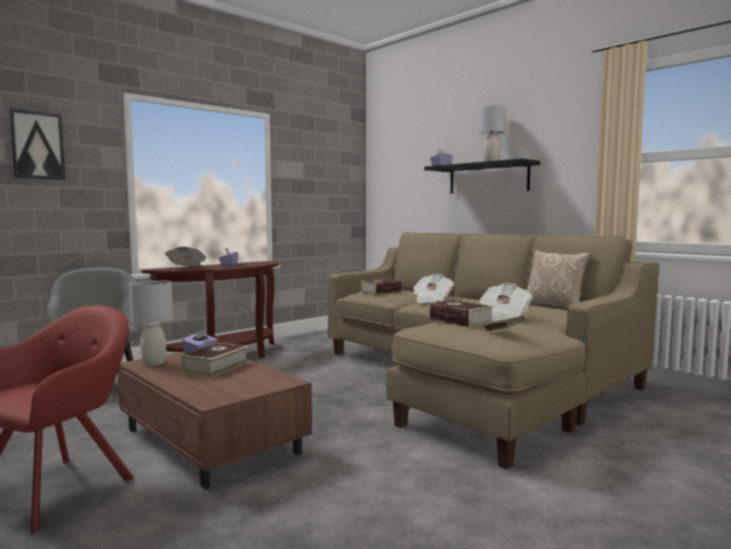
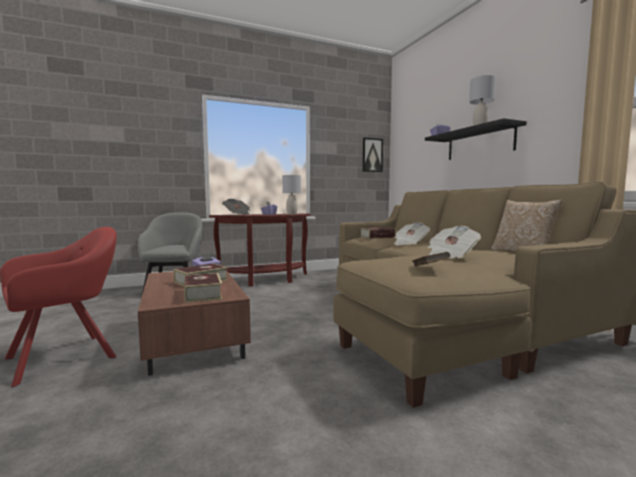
camera: 20 degrees right, 0 degrees up
(37, 145) = (144, 131): picture -> picture (372, 155)
(154, 363) = (168, 275): grey table lamp -> grey table lamp (292, 214)
(460, 321) = (402, 257): book -> book (203, 294)

